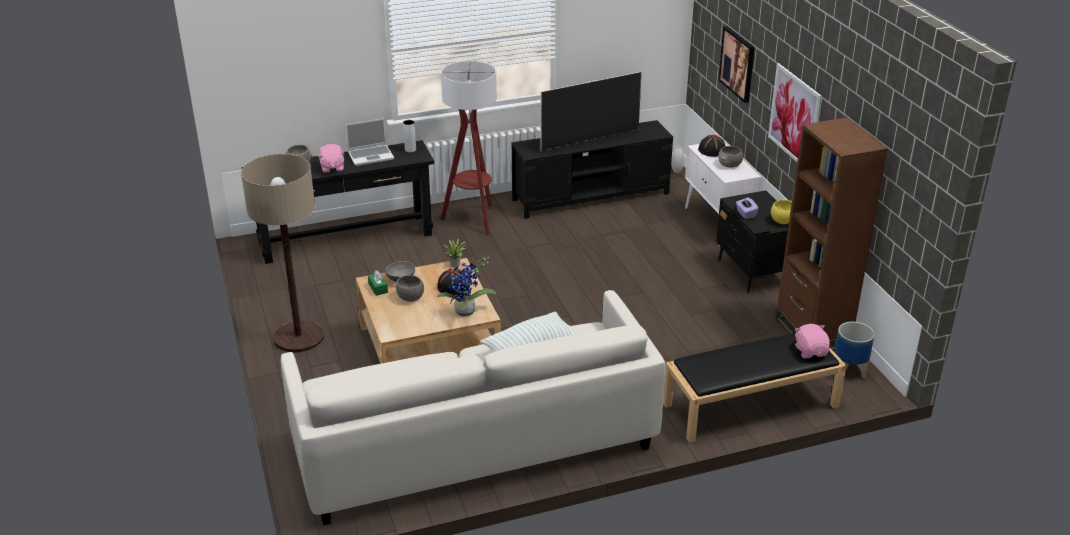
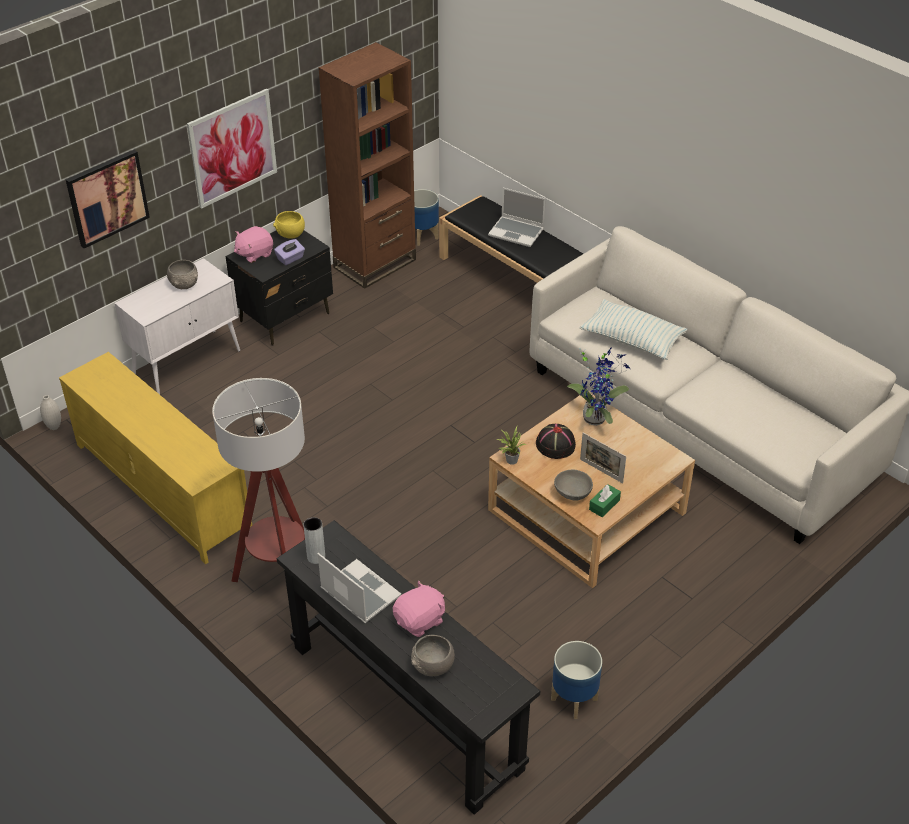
camera: 115 degrees left, 10 degrees up
(288, 293) = (573, 700): none -> planter
(298, 337) = (651, 637): floor lamp -> none
(410, 297) = (601, 471): grey bowl -> picture frame
(589, 140) = (152, 421): television -> none
(591, 197) = (162, 487): black tv stand -> yellow tv stand
(712, 150) = (150, 304): black hat -> none
(756, 359) = (517, 232): none -> laptop
(811, 351) = (482, 208): pink plush toy -> pink plush toy (254, 254)

